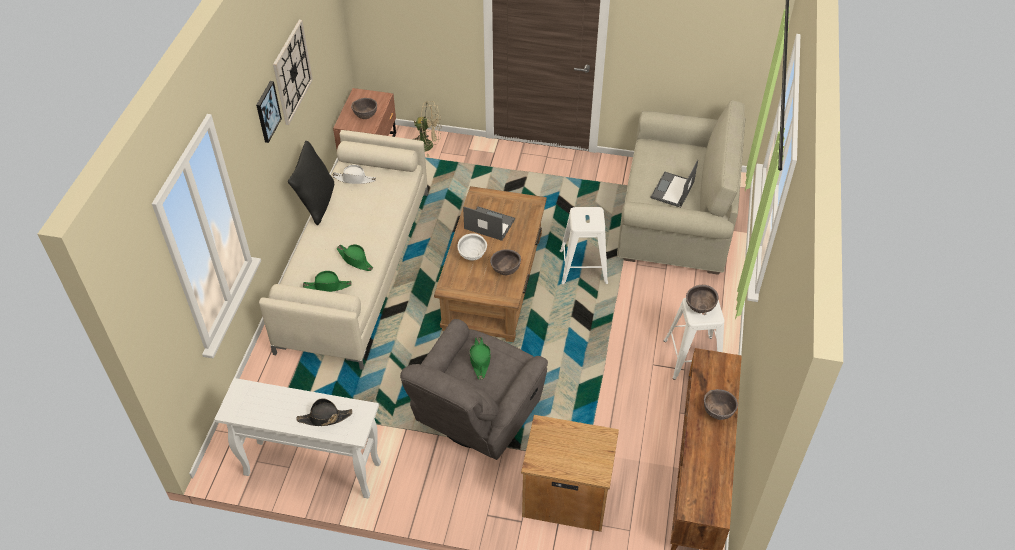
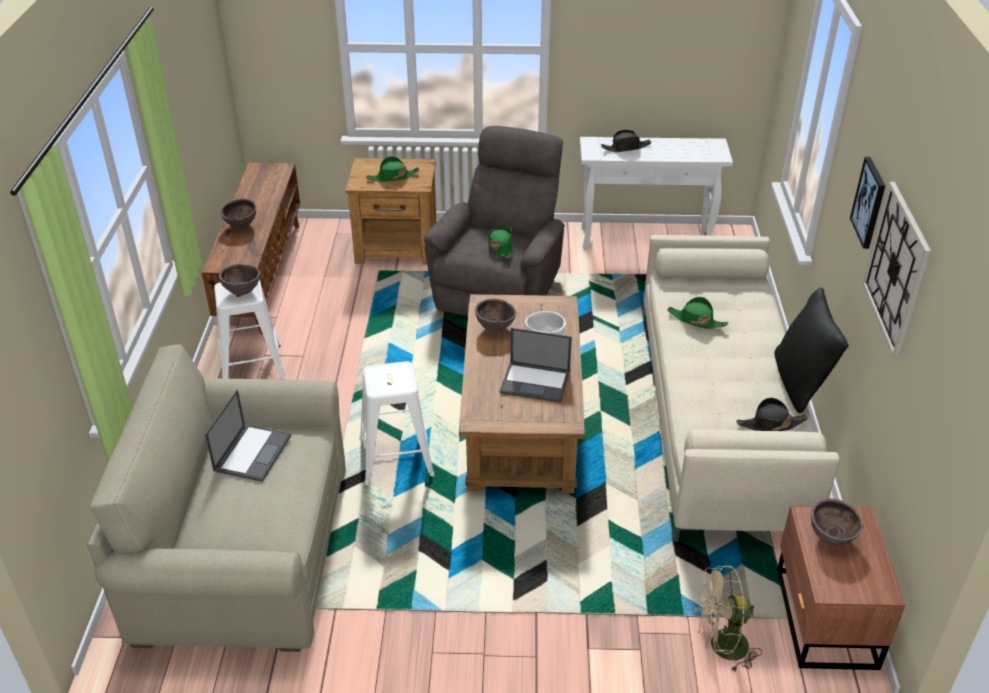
camera: 170 degrees right, 10 degrees down
(328, 286) = (711, 291): green hat -> green hat (393, 177)
(354, 179) = (770, 424): white hat -> black hat

